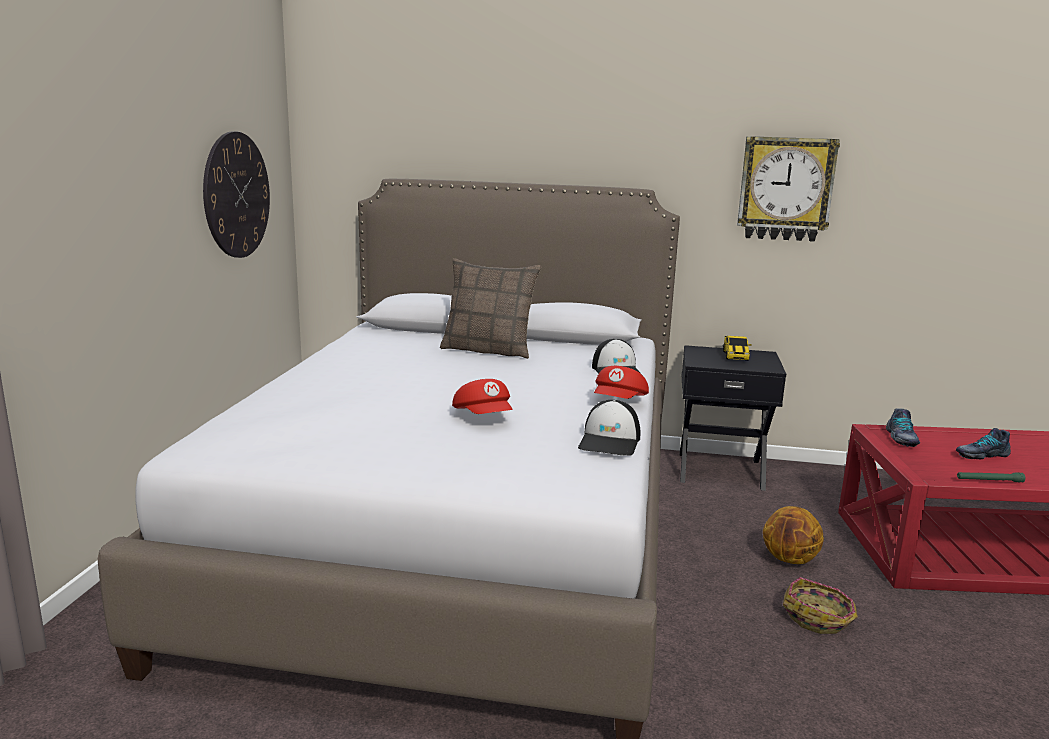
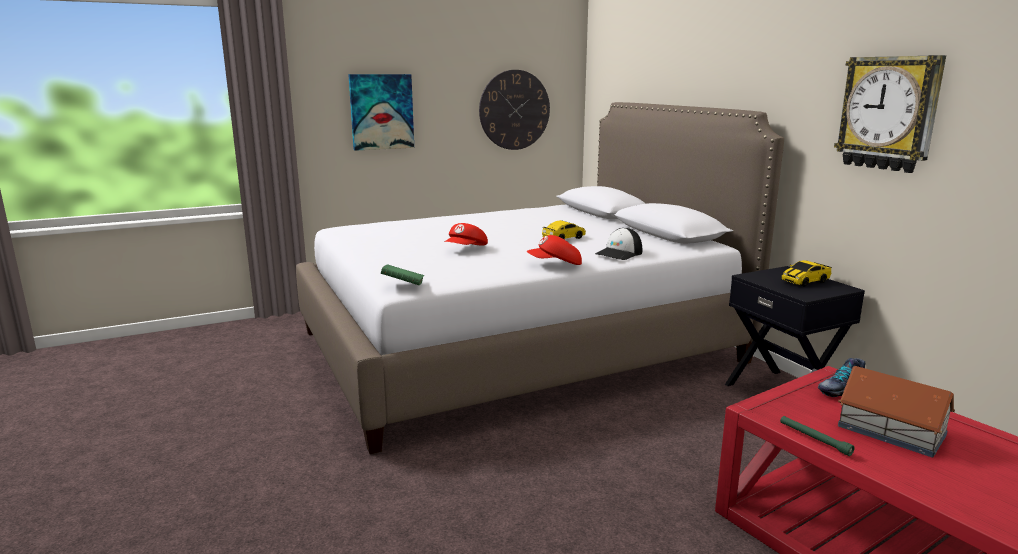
camera: 55 degrees right, 0 degrees up
(91, 215) = (381, 111): none -> picture
(488, 350) = (587, 227): pillow -> none
(517, 370) = (563, 238): none -> toy car
(604, 489) = (403, 285): none -> green book
(610, 442) = (478, 274): cap -> none
(789, 560) = (678, 454): basketball -> none
(819, 617) = (607, 484): basket -> none
(981, 455) = (892, 431): shoe -> toy house

